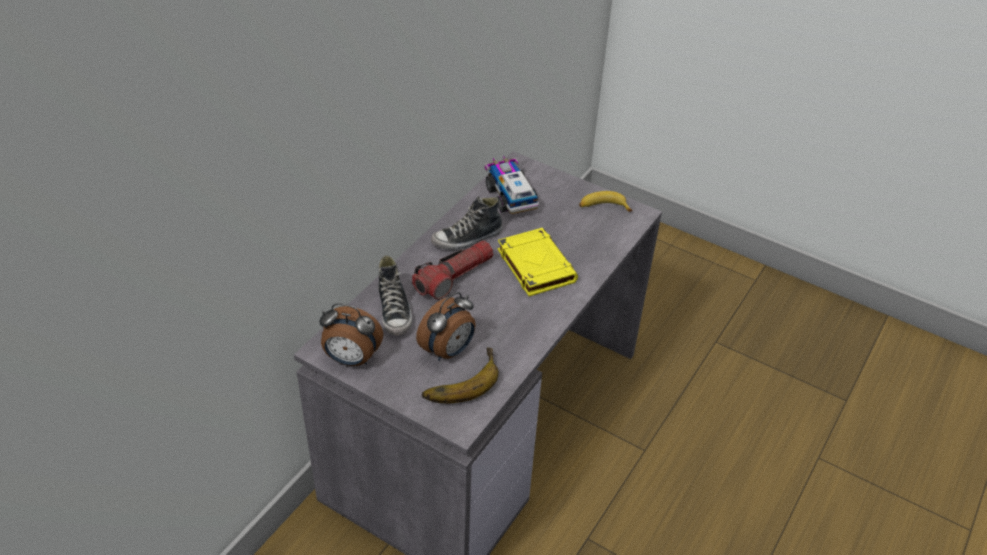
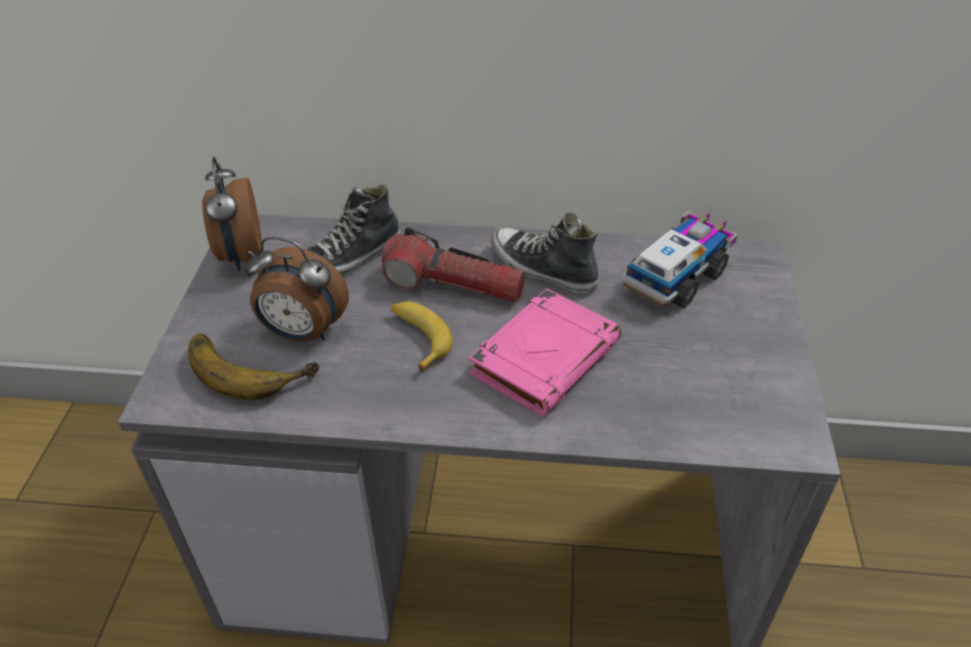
camera: 65 degrees right, 0 degrees up
(535, 265) = (545, 357): yellow book -> pink book
(603, 207) = (763, 388): banana -> banana (418, 338)

